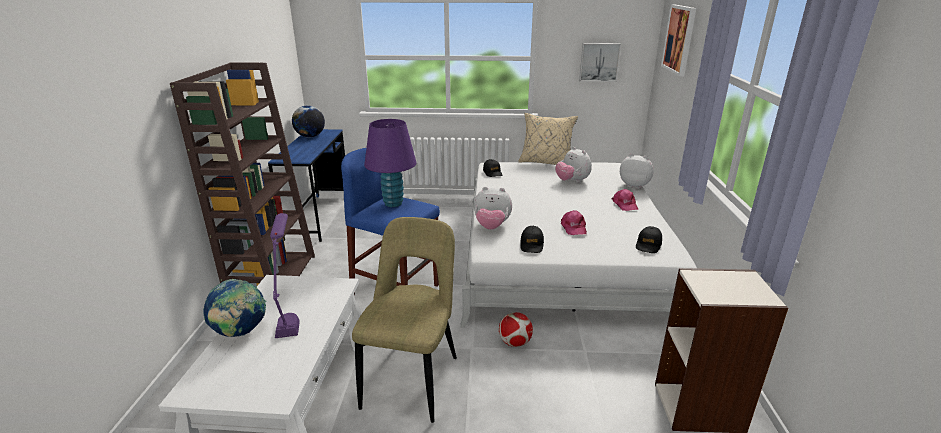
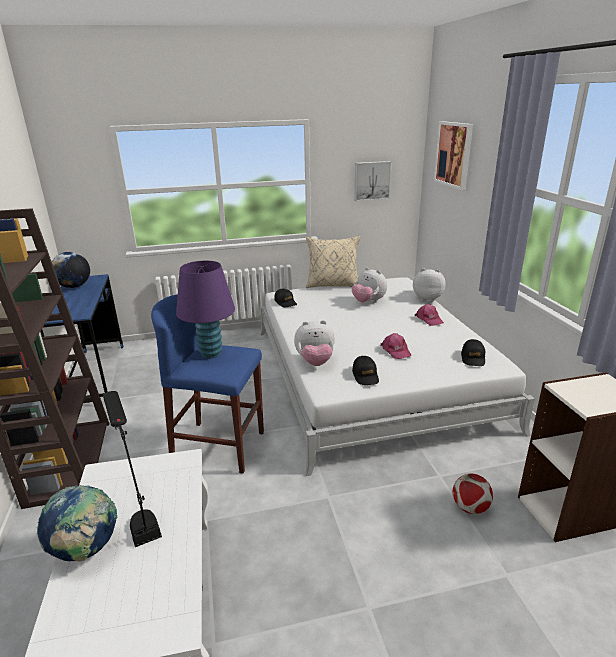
camera: 15 degrees left, 0 degrees up
(290, 314) = (139, 510): purple table lamp -> black table lamp
(413, 378) = (281, 547): beige chair -> none
(515, 343) = (369, 482): football -> football (470, 507)

